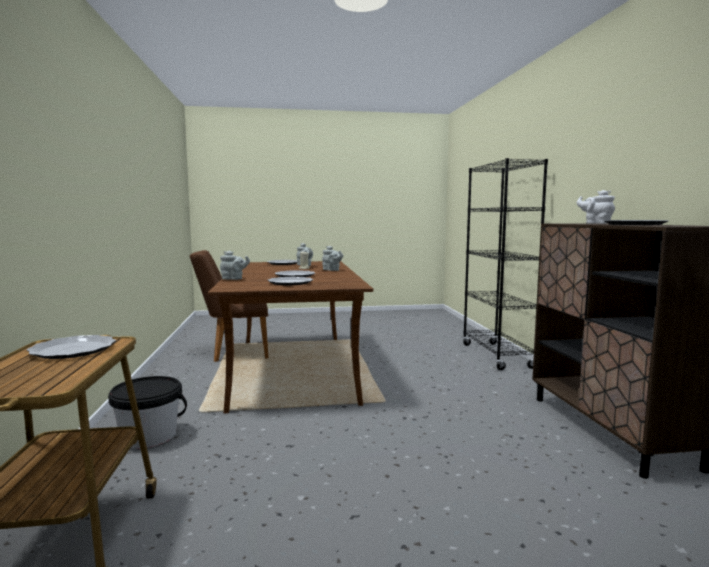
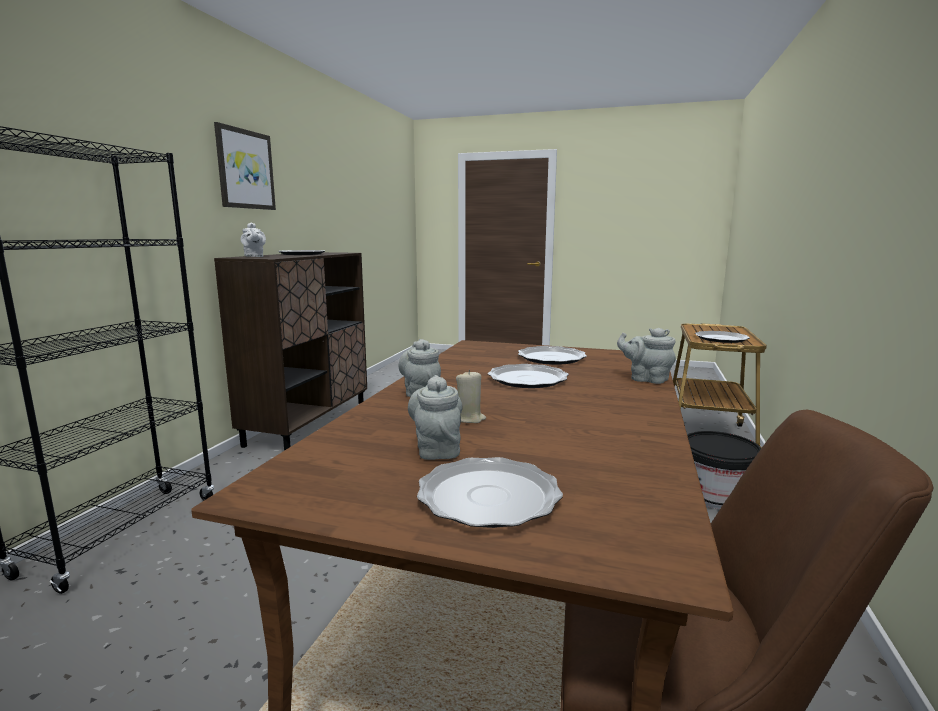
camera: 155 degrees left, 5 degrees up
(648, 131) = (245, 169): none -> picture

